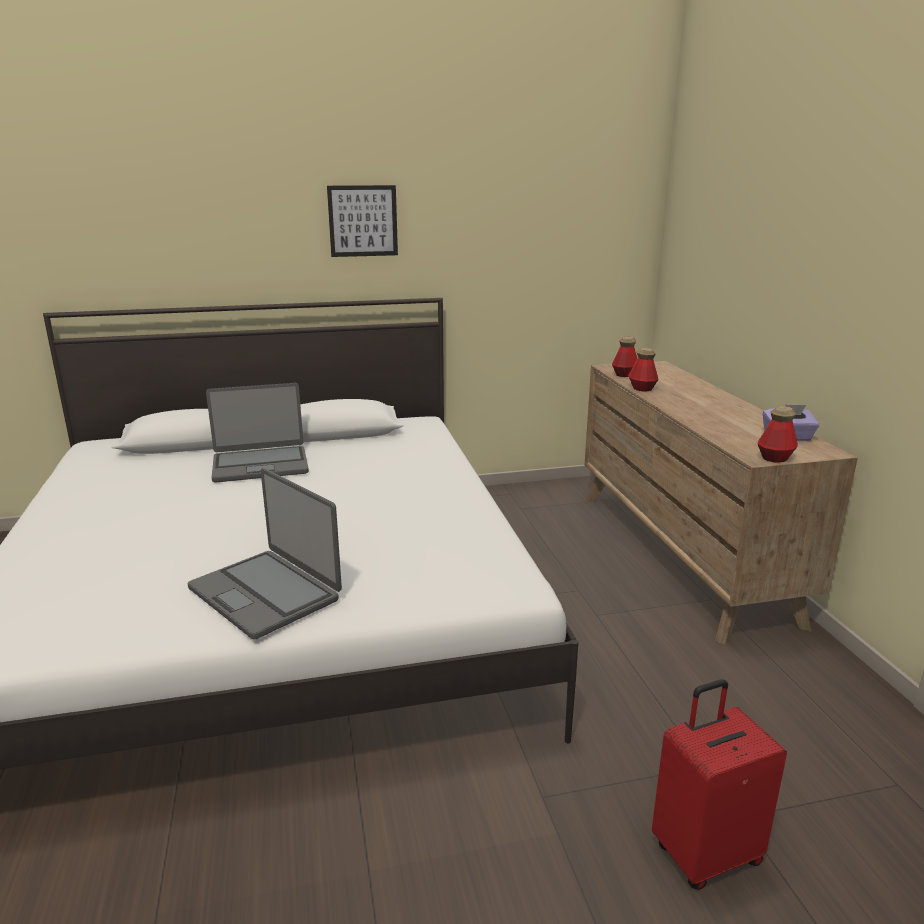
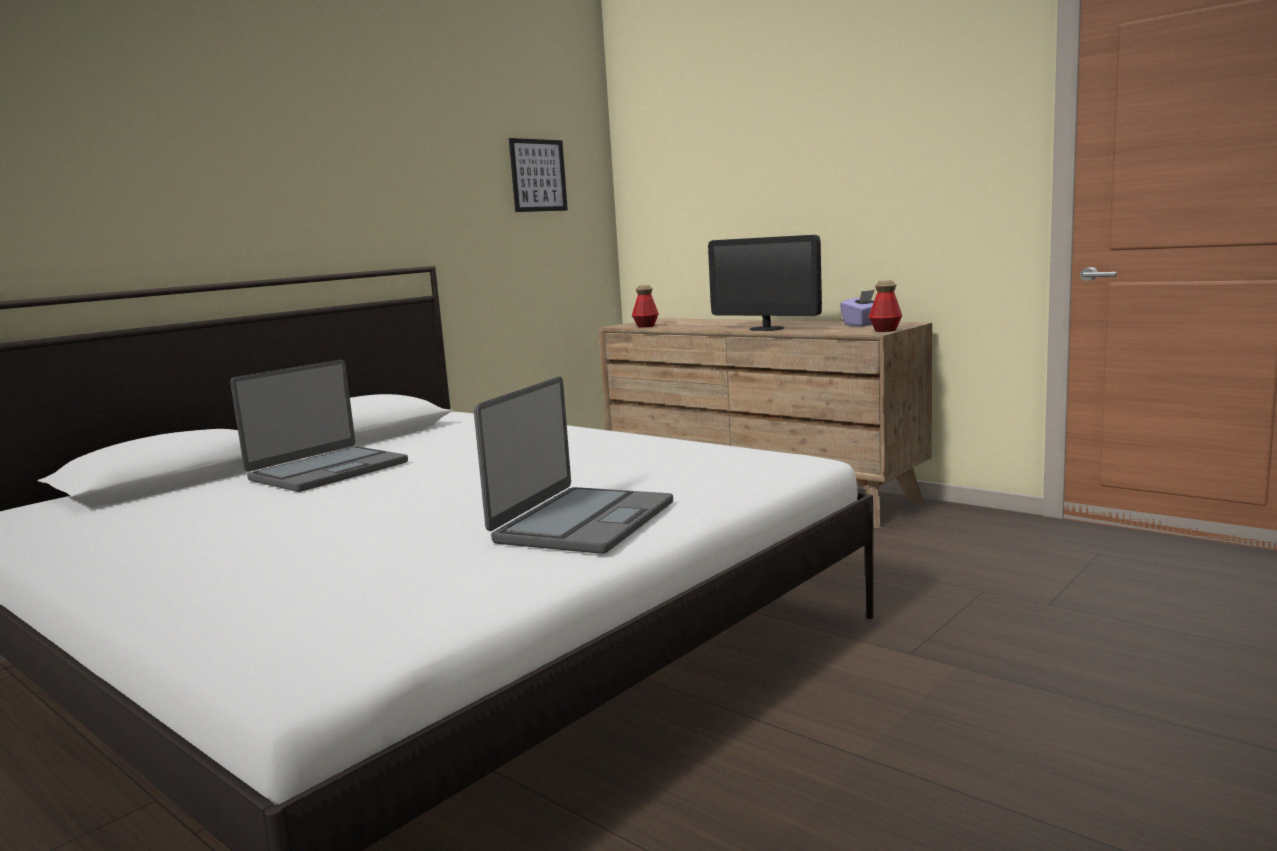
camera: 35 degrees left, 10 degrees down
(266, 593) = (582, 522): laptop -> laptop turned 75 degrees counterclockwise
(363, 221) = (334, 174): picture -> picture (538, 175)
(642, 388) = (684, 328): bottle -> none
(692, 415) = (766, 329): none -> monitor
(705, 853) = (1060, 630): red suitcase -> none

